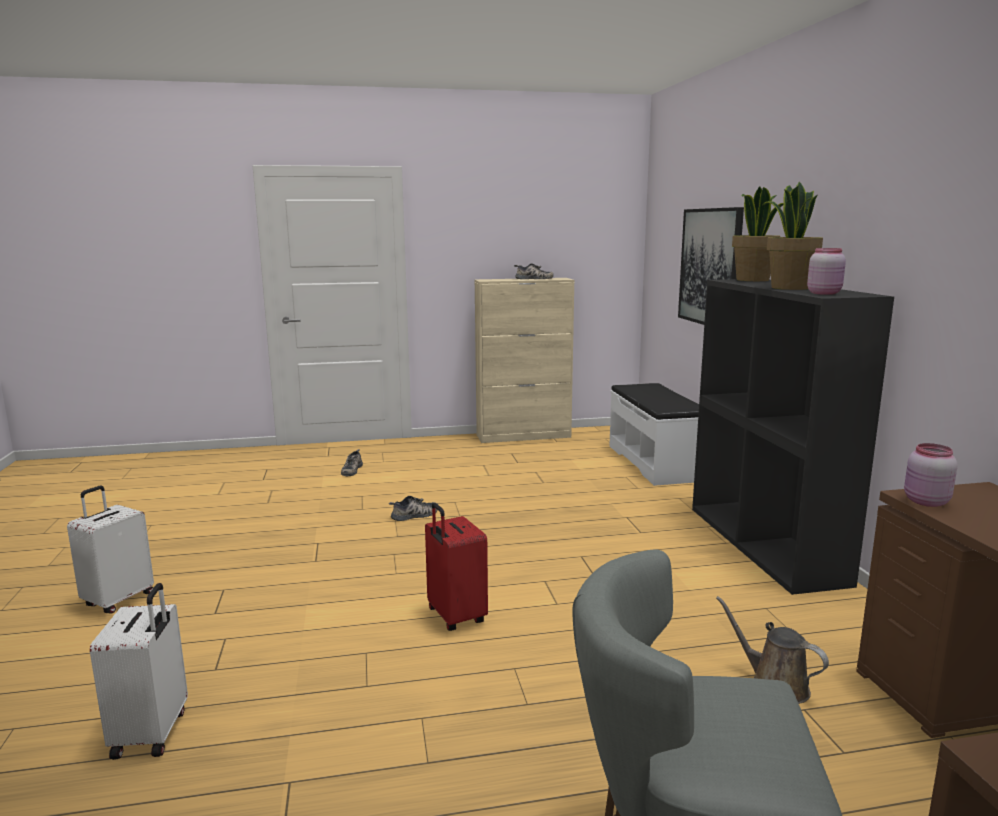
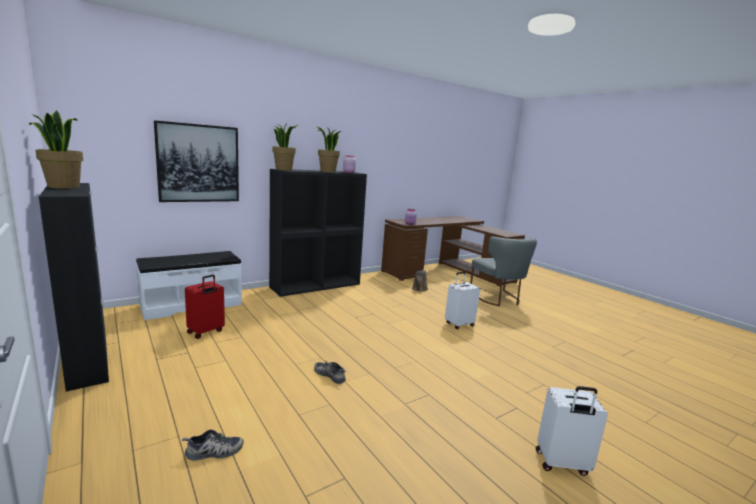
camera: 115 degrees left, 0 degrees up
(152, 733) = (585, 381): white suitcase -> white suitcase (459, 324)
(455, 617) = (438, 337): red suitcase -> red suitcase (206, 332)
(524, 436) = (88, 360): beige cabinet -> black cabinet
(534, 278) = (63, 187): shoe -> potted plant

